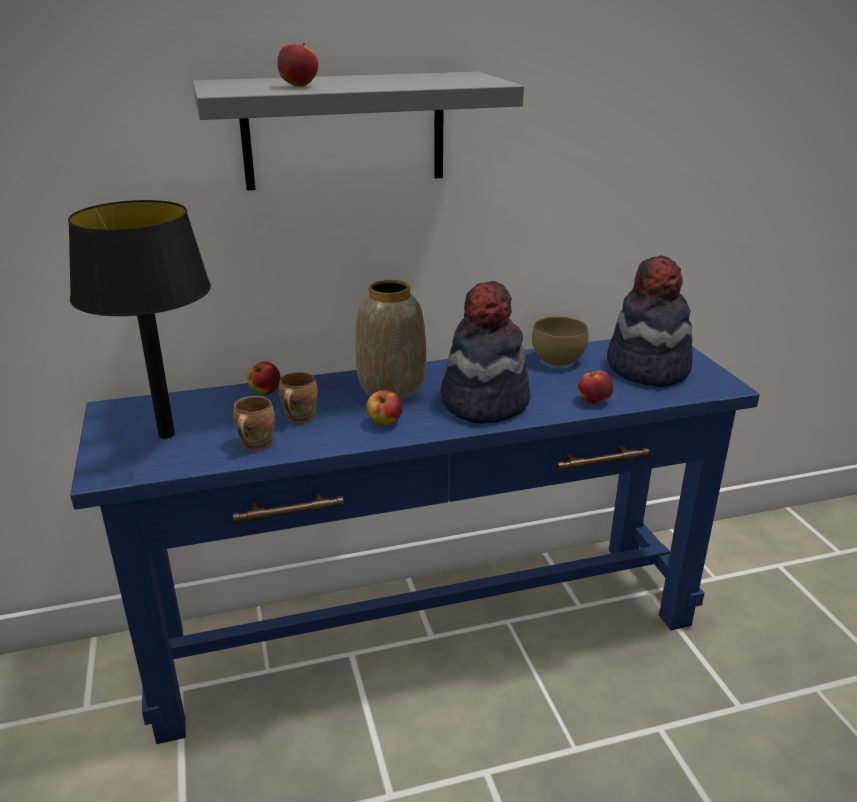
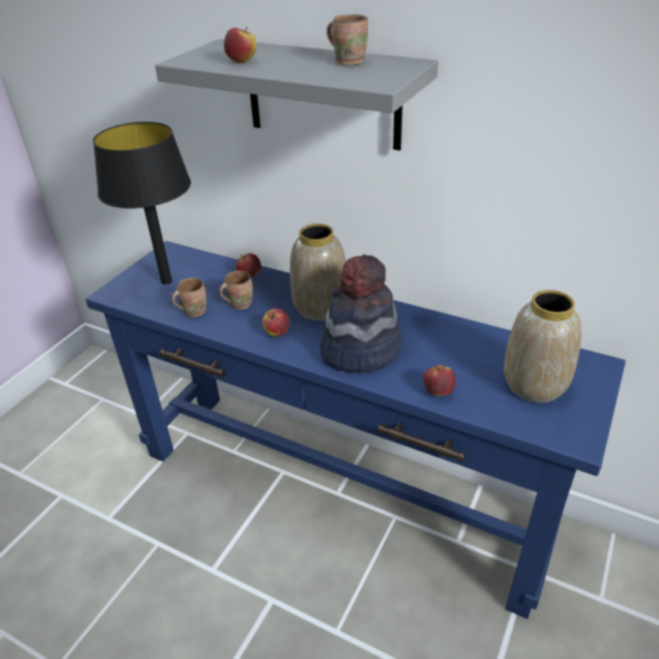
camera: 45 degrees right, 10 degrees up
(409, 77) = (349, 61): none -> brown mug
(558, 360) = (472, 340): brown bowl -> none
(647, 368) = (533, 385): hat -> vase

